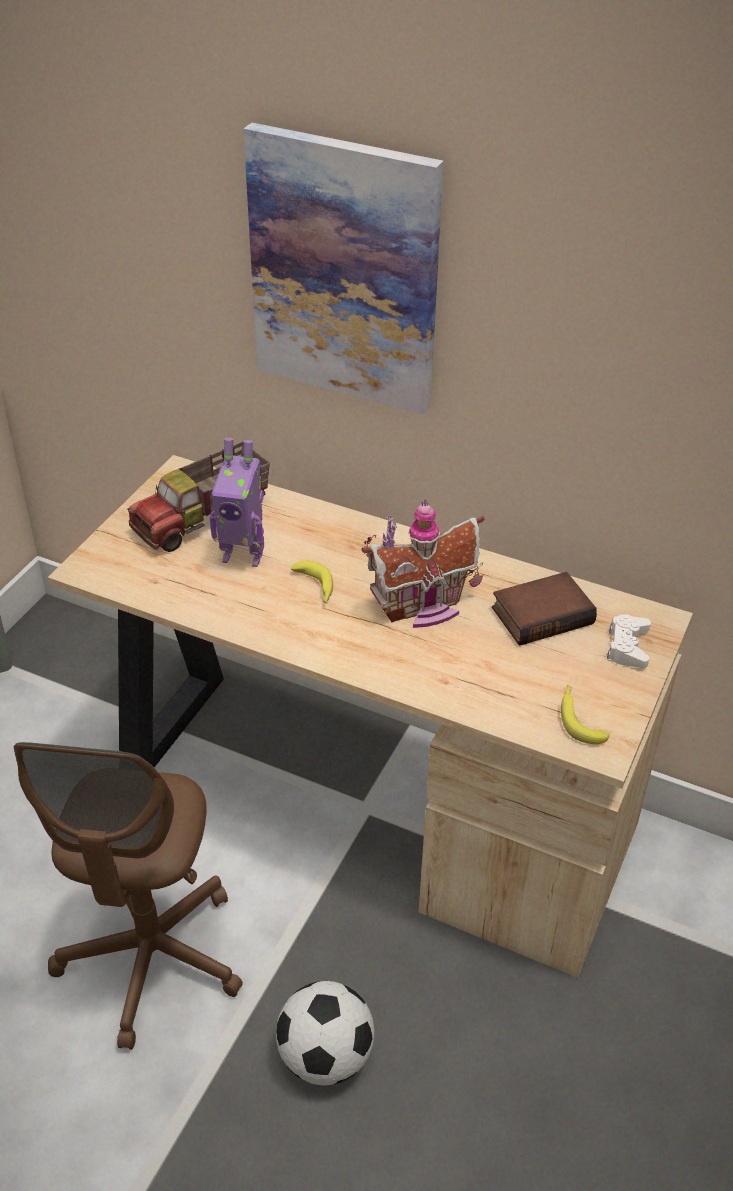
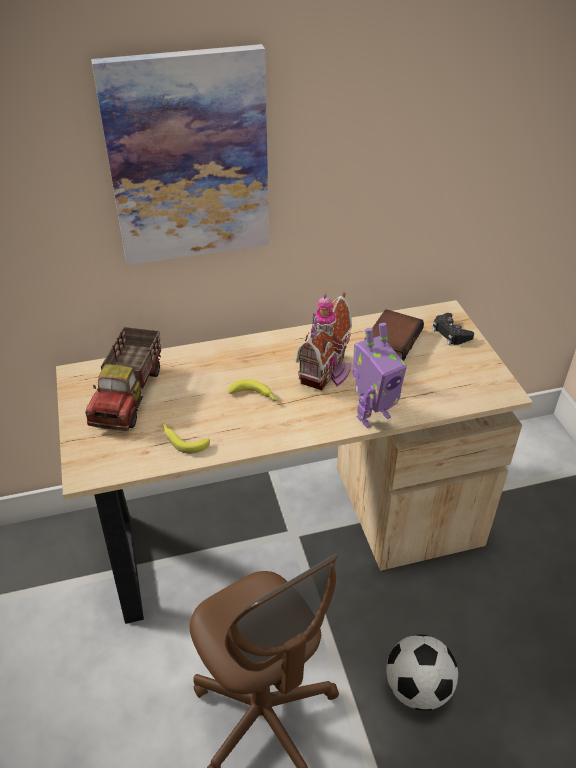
camera: 40 degrees left, 0 degrees up
(243, 555) = (185, 402): toy robot -> toy robot (372, 415)
(579, 718) = (475, 383): banana -> banana (183, 440)
(627, 646) = (450, 333): white game controller -> black game controller

